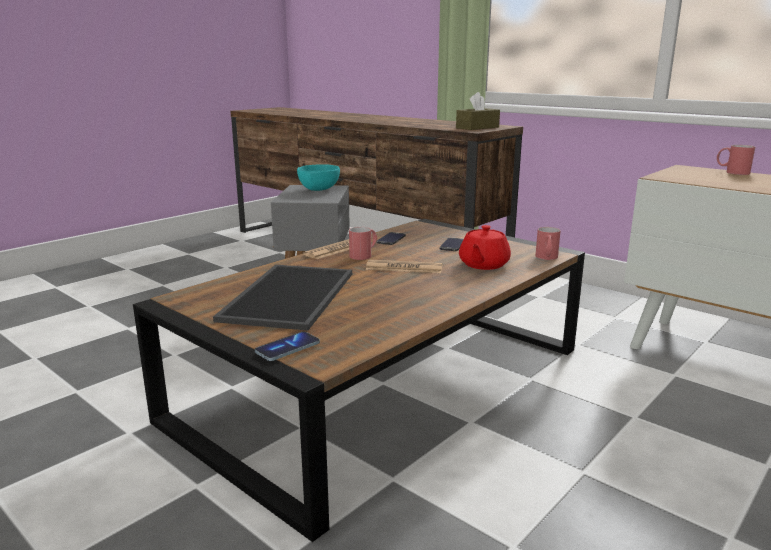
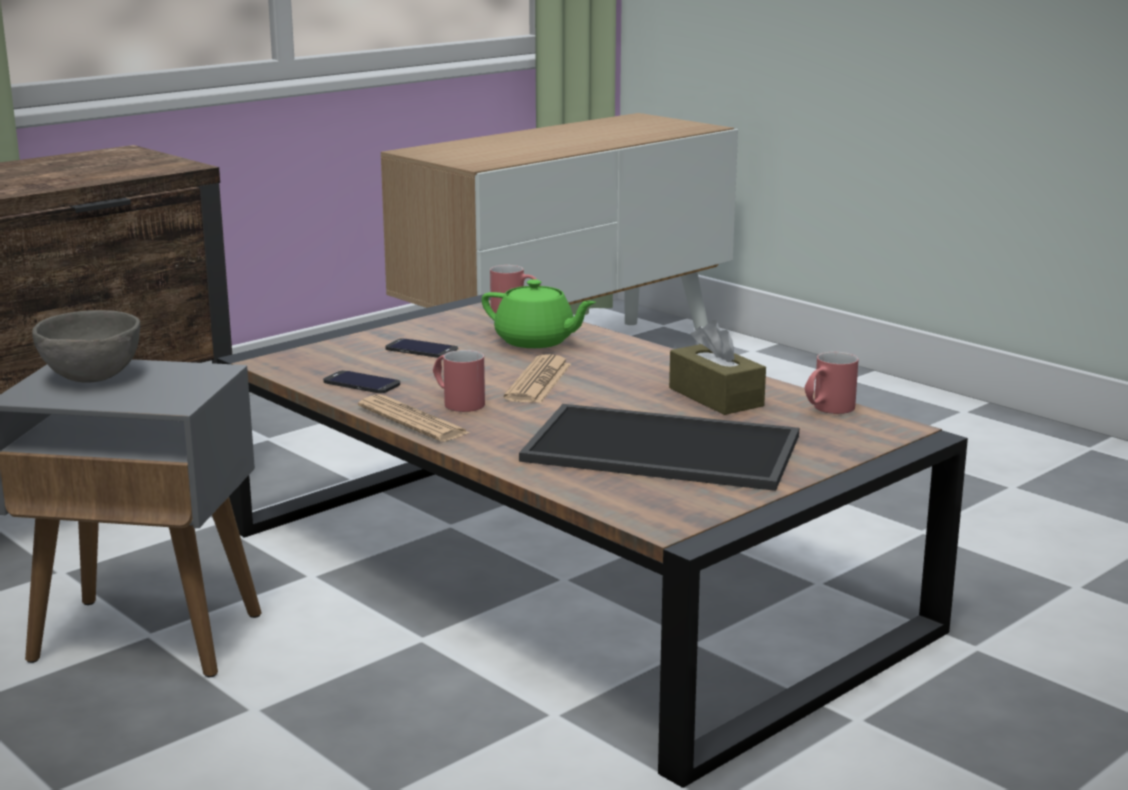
camera: 85 degrees left, 0 degrees up
(288, 348) = (858, 445): phone -> none
(318, 189) = (90, 377): turquoise bowl -> grey bowl
(477, 127) = (132, 162): brown tissue box -> brown tissue box (716, 397)
(483, 265) = (536, 341): red teapot -> green teapot
(731, 172) = (459, 144): red mug -> red mug (827, 409)

